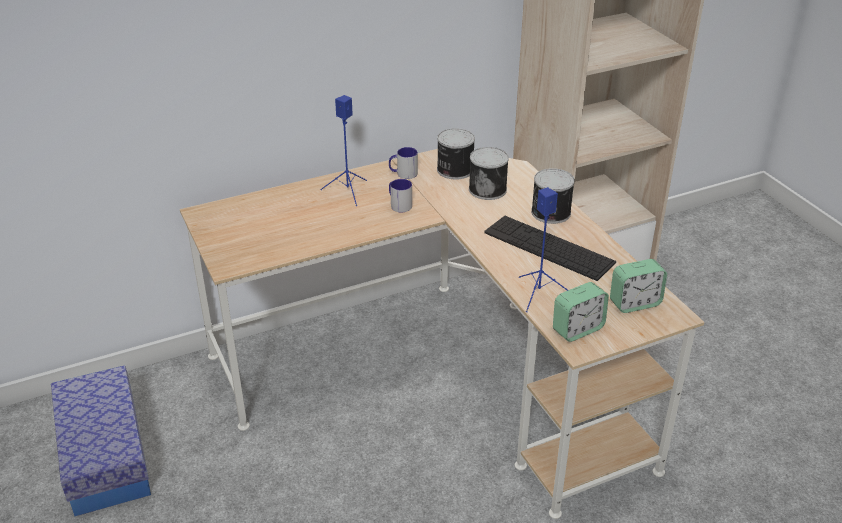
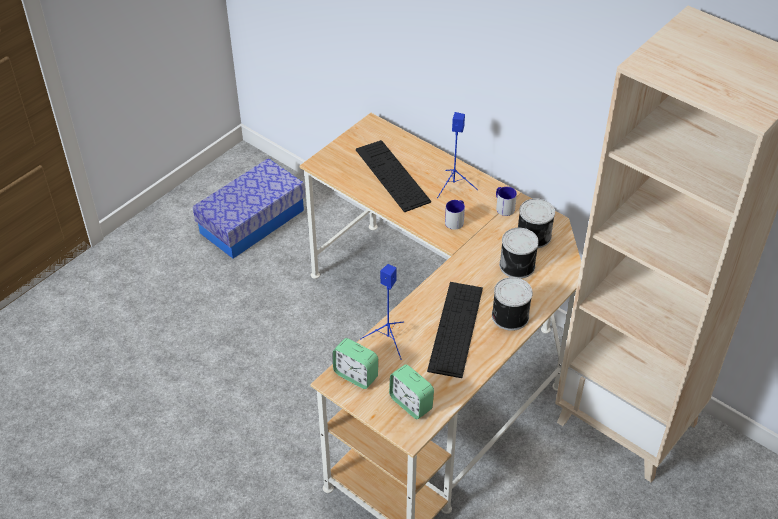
camera: 65 degrees right, 10 degrees up
(296, 223) = (392, 175): none -> keyboard

